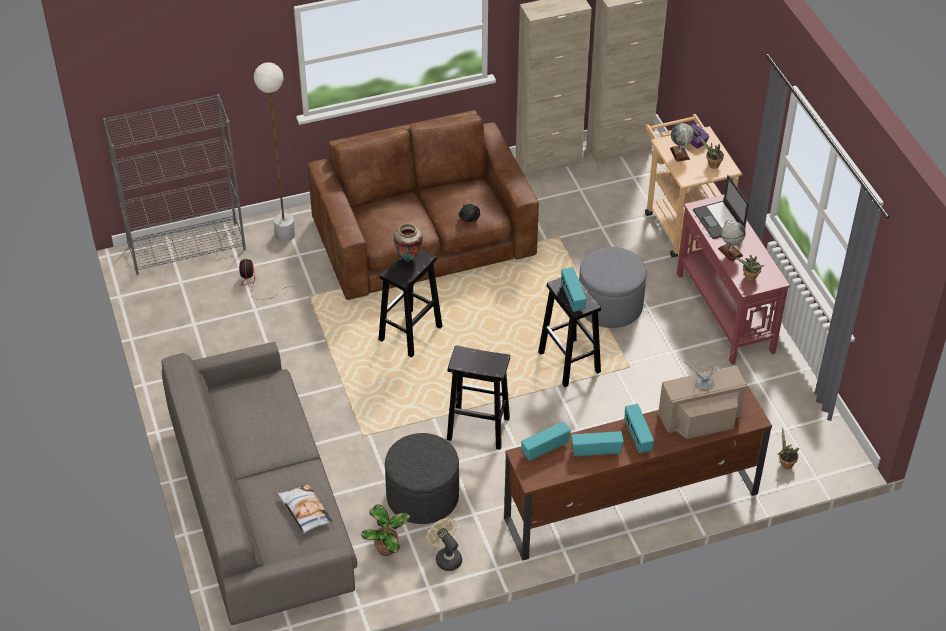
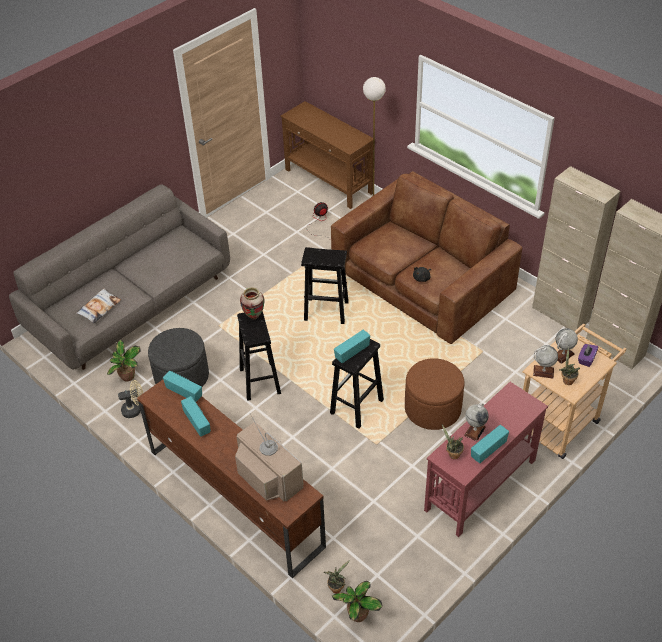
camera: 65 degrees right, 0 degrees up
(187, 248) = (328, 181): grey bookcase -> brown console table
(408, 258) = (331, 254): vase -> vase (254, 316)
(446, 557) = (135, 409): beige fan -> beige fan turned 45 degrees clockwise
(610, 306) = (432, 408): grey ottoman -> brown ottoman
(637, 437) = (225, 442): radio -> radio (488, 450)
(692, 175) = (543, 372): none -> globe
(719, 220) = (508, 411): laptop -> none
(824, 460) = (357, 616): none -> potted plant

